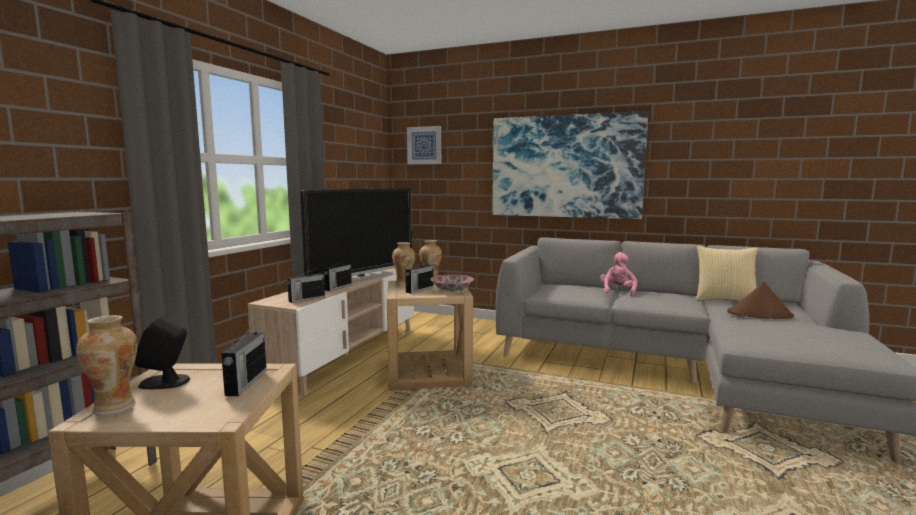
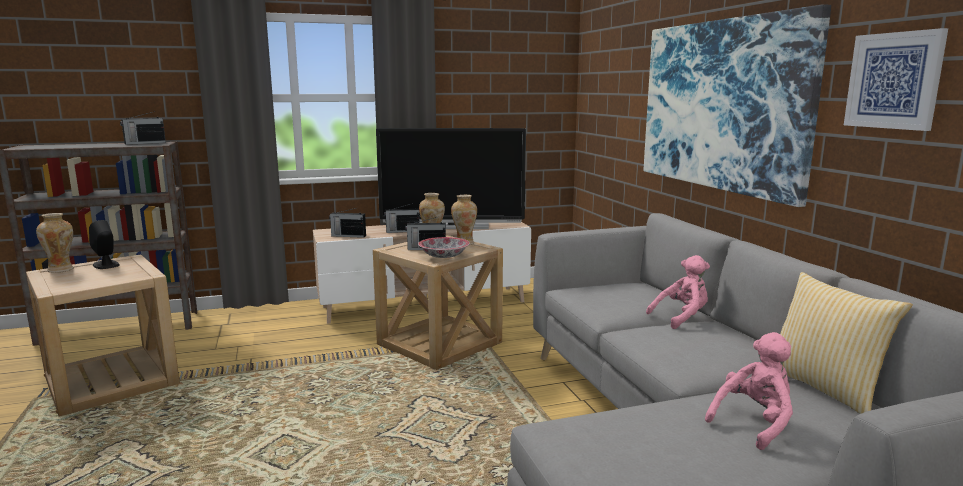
camera: 50 degrees right, 5 degrees up
(246, 383) = (117, 277): radio -> radio (144, 143)
(424, 145) = (601, 69): picture -> picture (894, 80)
(760, 315) = (754, 423): brown hat -> pink plush toy

